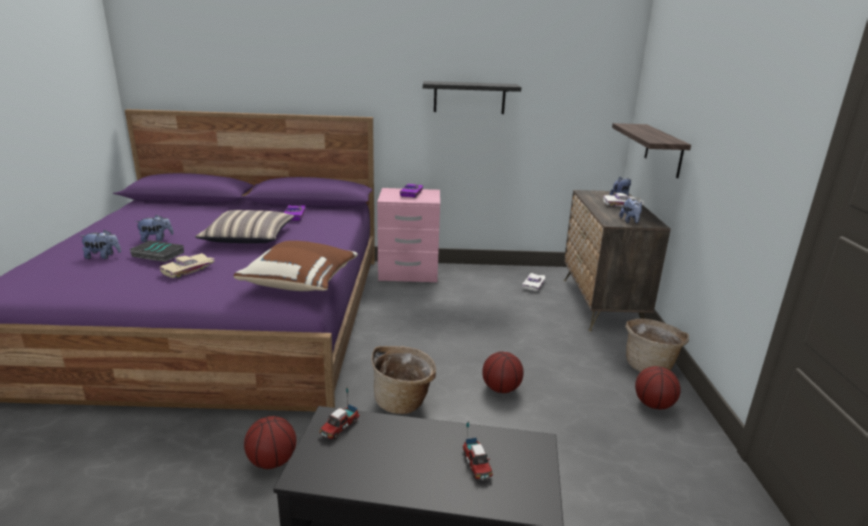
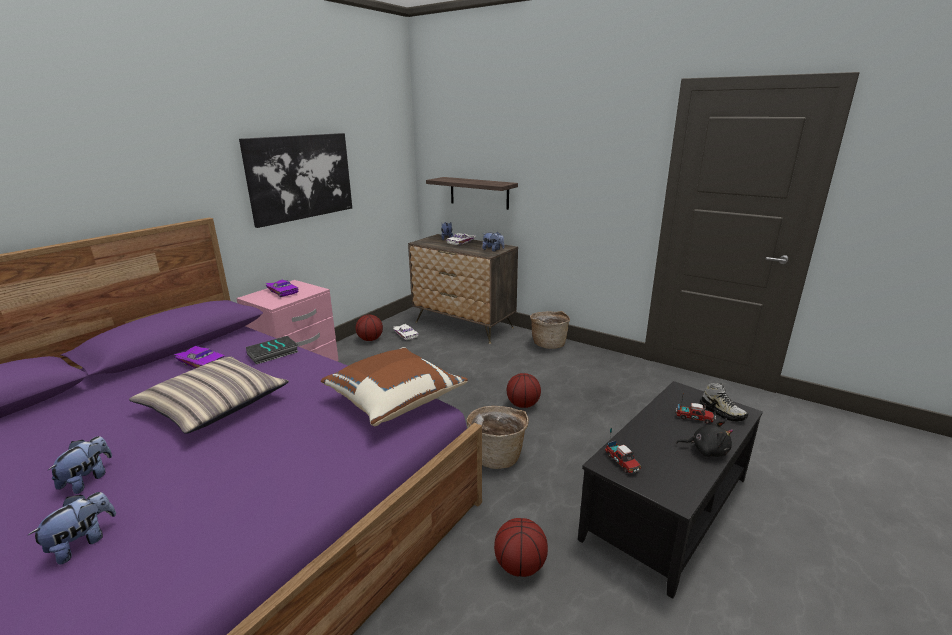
camera: 55 degrees left, 0 degrees up
(157, 254) = (164, 484): book -> book (272, 353)
(189, 270) = (256, 467): beige toy car -> none
(410, 484) = (706, 450): none -> black plush toy
(469, 97) = (300, 177): black shelf -> picture
(516, 487) = (722, 412): none -> shoe
(654, 404) = (586, 361): basketball -> basketball (370, 339)

